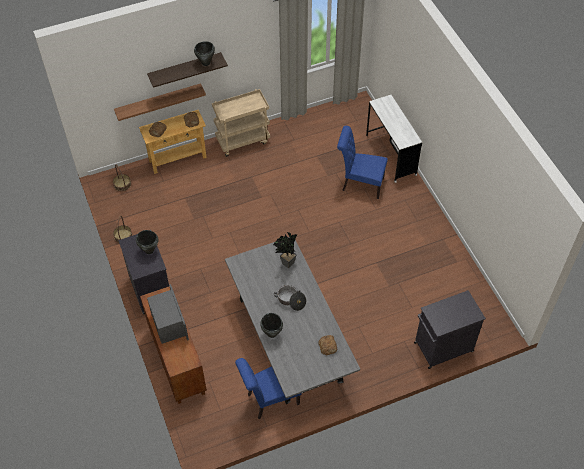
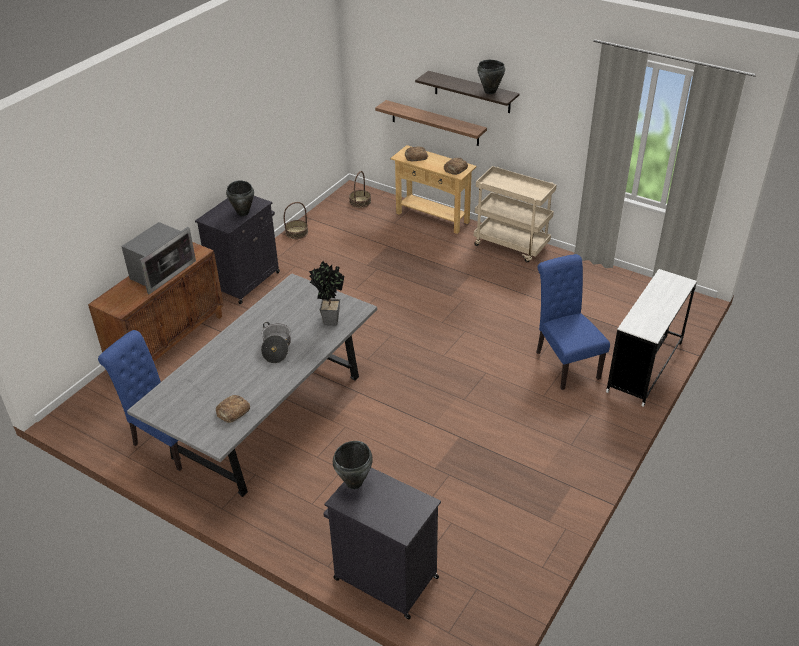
camera: 55 degrees right, 15 degrees down
(272, 333) = (214, 356): black cooking pot -> black cooking pot (354, 483)

